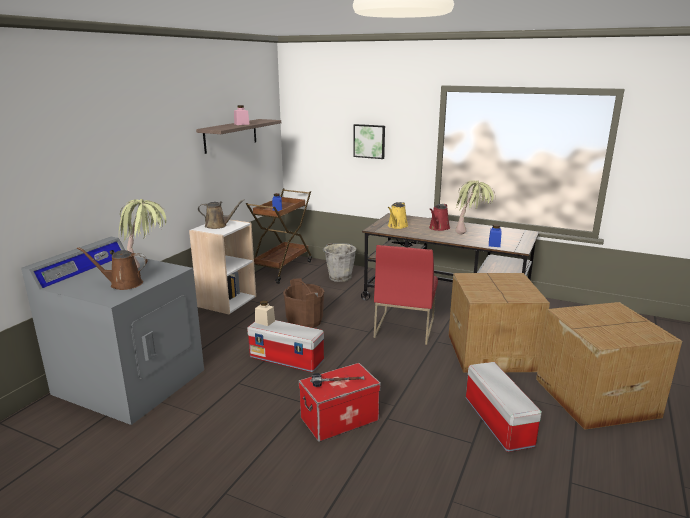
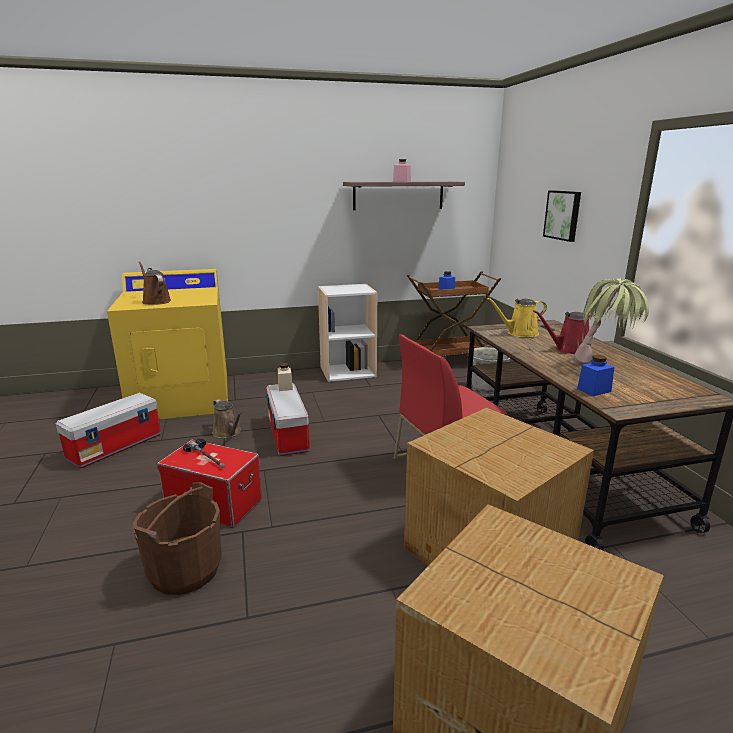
camera: 50 degrees right, 0 degrees up
(131, 381) = (183, 397): grey washing machine -> yellow washing machine
(148, 266) = (201, 296): potted plant -> none
(218, 225) = (345, 288): brown watering can -> brown watering can (228, 432)
(304, 321) = (368, 413): brown bucket -> brown bucket (185, 570)
(497, 421) = (318, 622): storage box -> storage box (116, 446)

